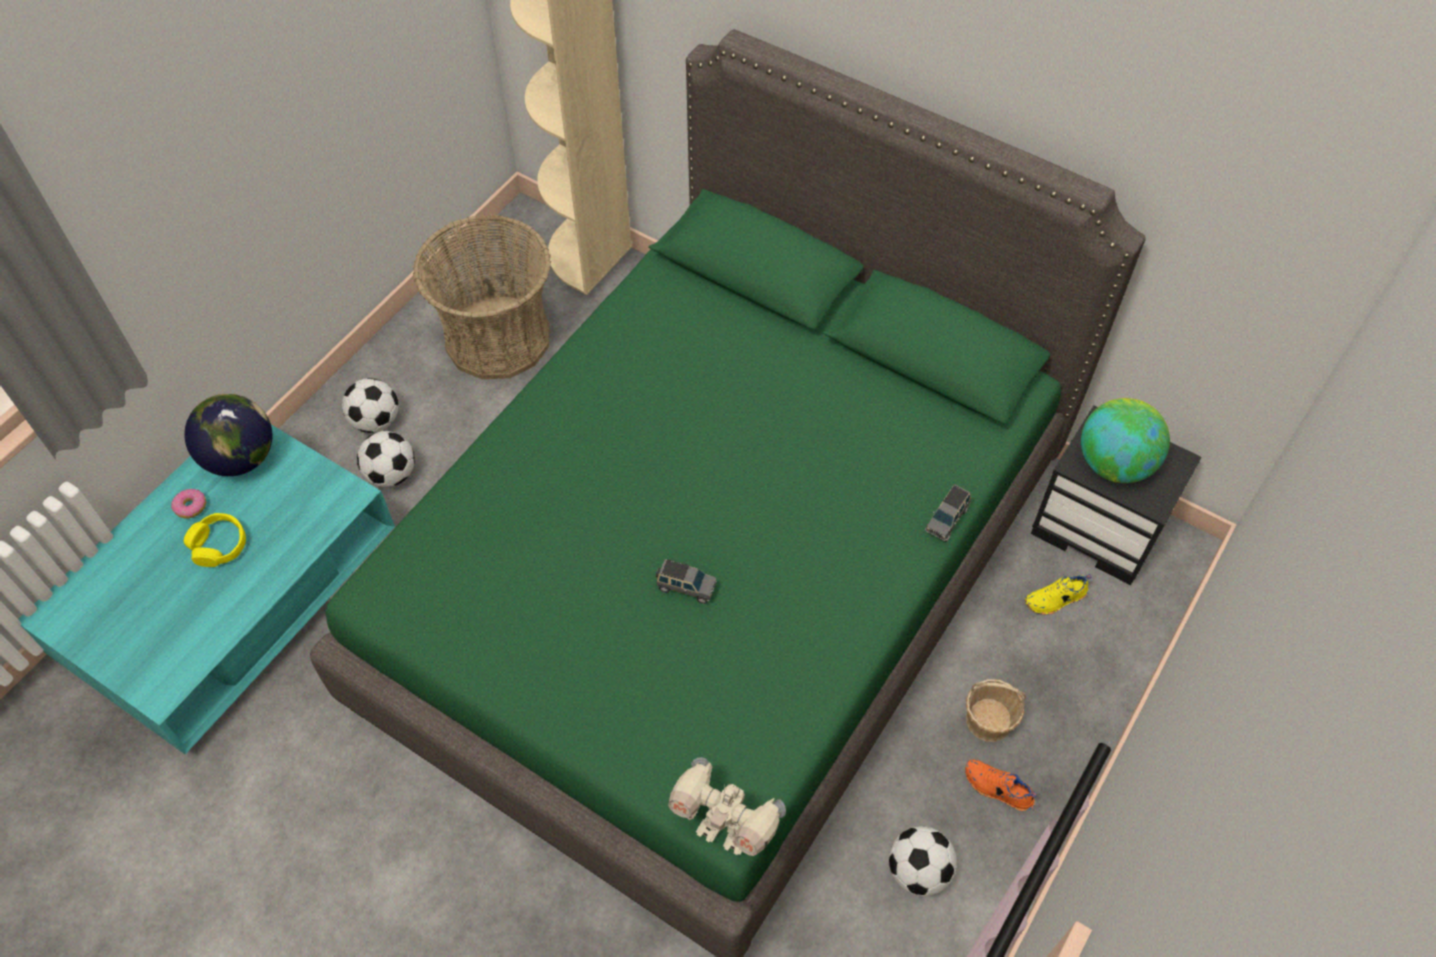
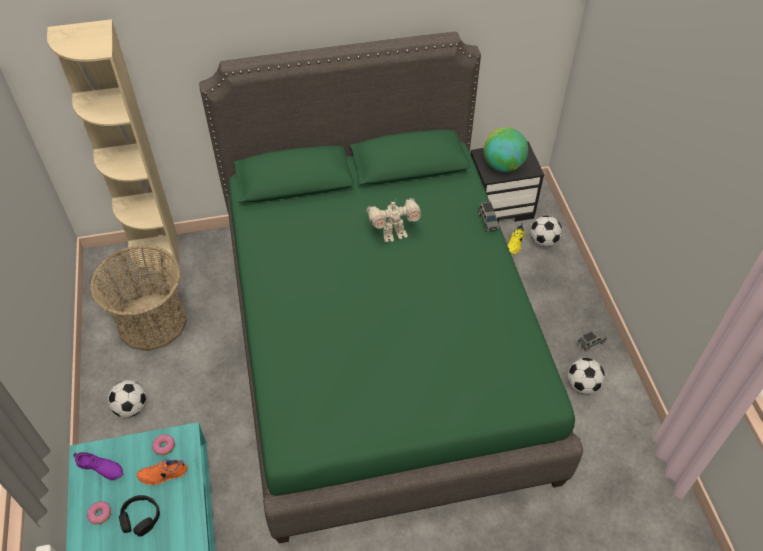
camera: 45 degrees left, 5 degrees down
(219, 545) = (140, 518): yellow headphones -> black headphones
(241, 457) = (100, 468): globe -> purple shoe
(320, 488) = (164, 446): none -> donut
(391, 474) = (170, 424): football -> football (543, 241)
(685, 587) = (421, 327): grey toy car -> grey toy car (590, 343)
(725, 829) = (550, 402): toy robot -> toy robot (393, 234)
(989, 720) = (543, 308): basket -> none
(997, 789) = (573, 330): orange shoe -> orange shoe (163, 475)

